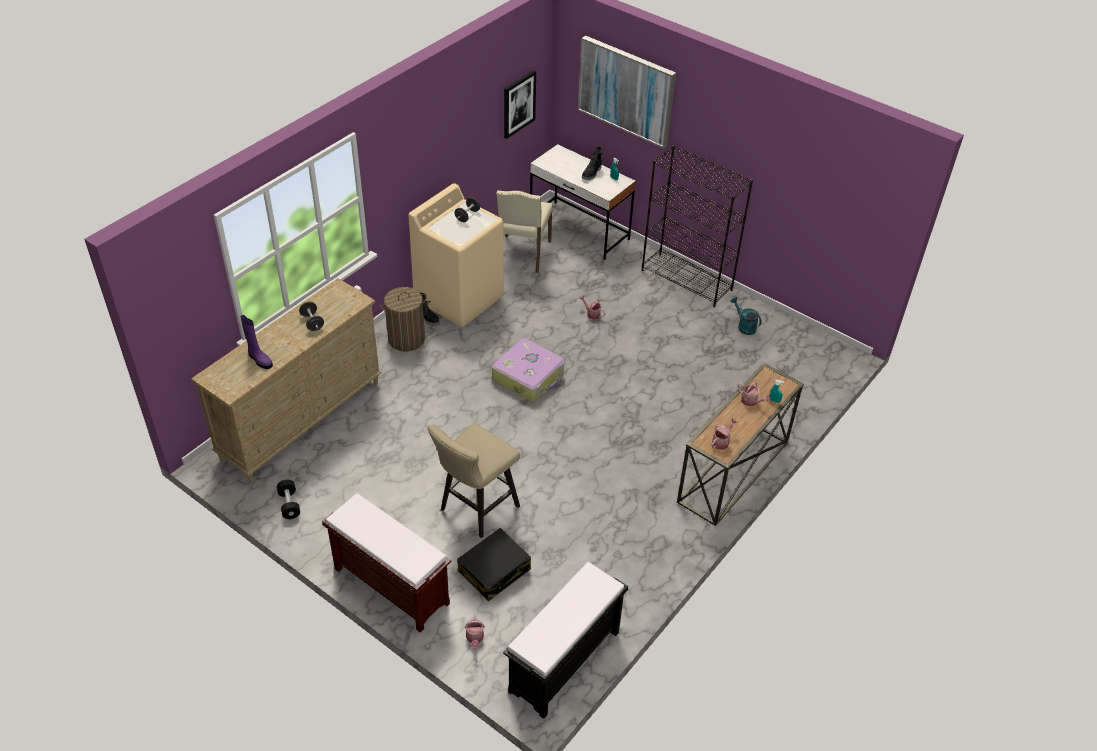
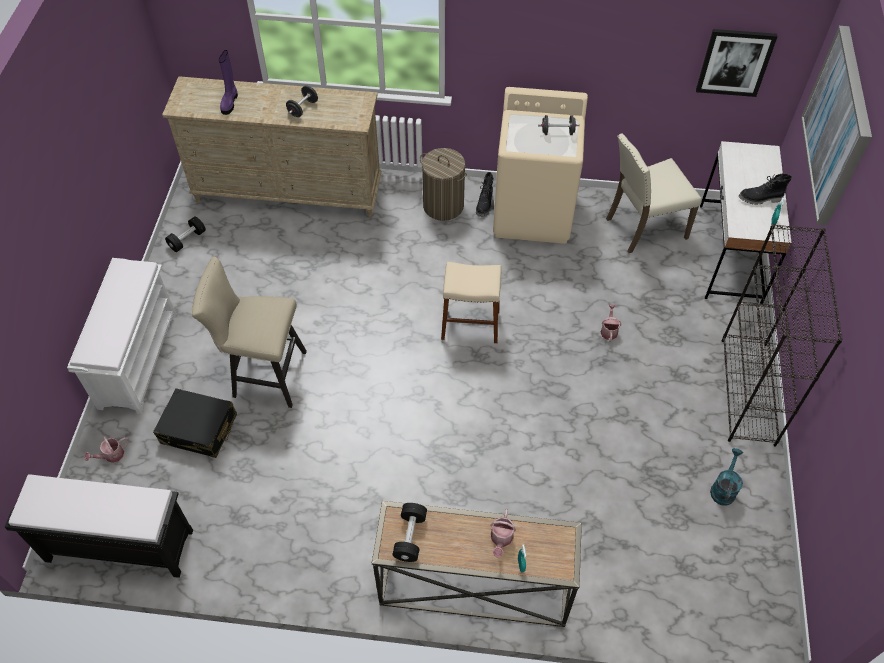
camera: 60 degrees right, 10 degrees up
(390, 586) = (137, 359): brown bench -> white bench
(529, 377) = (470, 325): suitcase -> beige stool
(721, 441) = (410, 537): watering can -> black dumbbell

